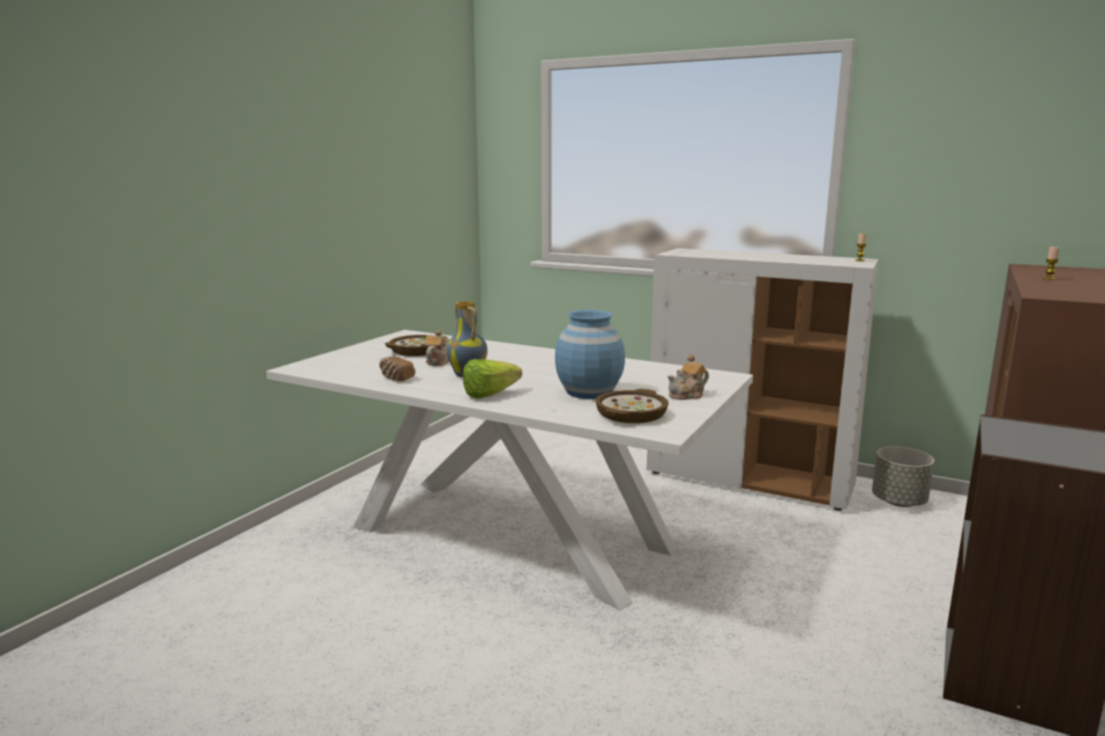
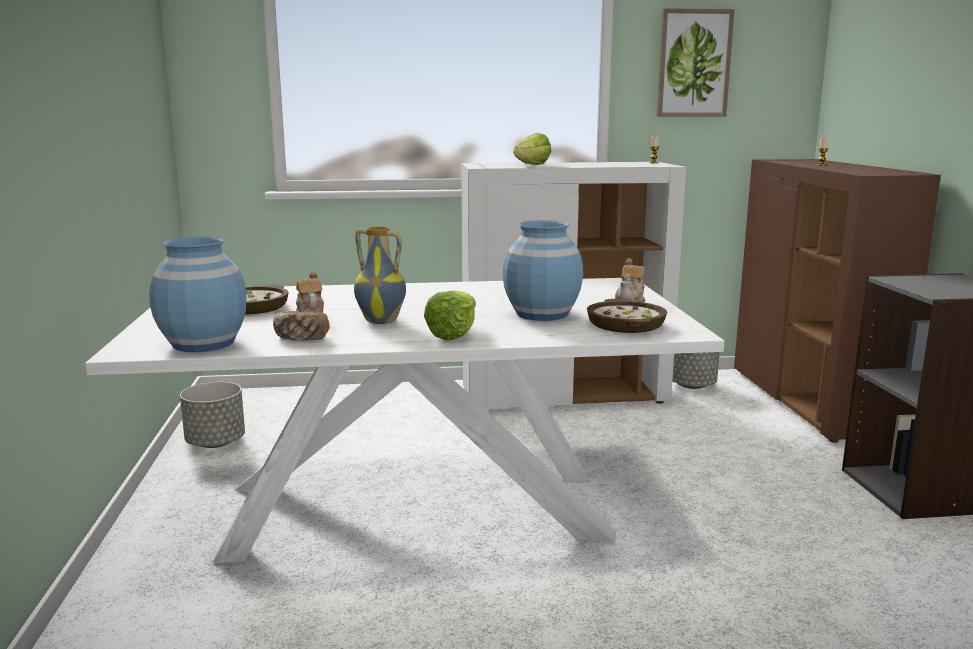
camera: 35 degrees left, 0 degrees up
(340, 371) = (204, 343): none -> blue vase
(448, 449) = (216, 442): none -> grey planter
(717, 255) = (528, 165): none -> lettuce
(942, 154) = (693, 64): none -> picture

